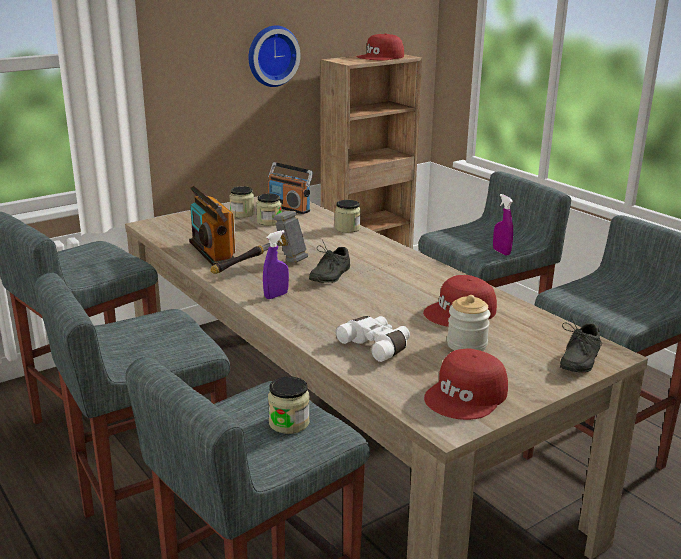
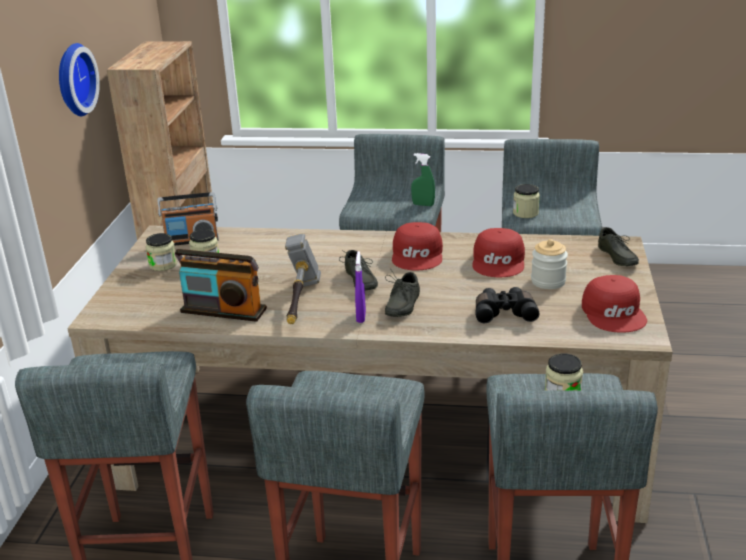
camera: 45 degrees left, 5 degrees up
(317, 302) = (400, 305): none -> grey shoe
(347, 228) = (284, 236): jar -> jar (525, 213)
(377, 346) = (504, 312): white binoculars -> black binoculars
(381, 57) = (155, 50): red cap -> red cap (418, 255)
(501, 252) = (423, 205): purple spray bottle -> green spray bottle

